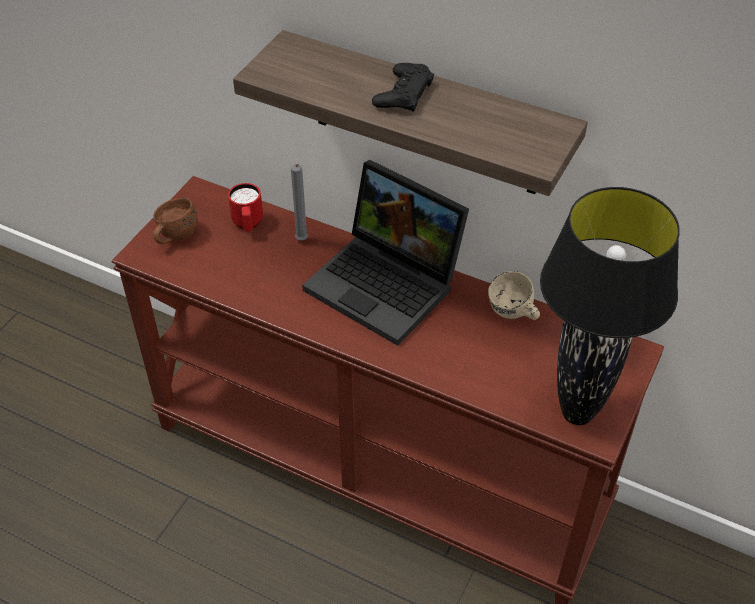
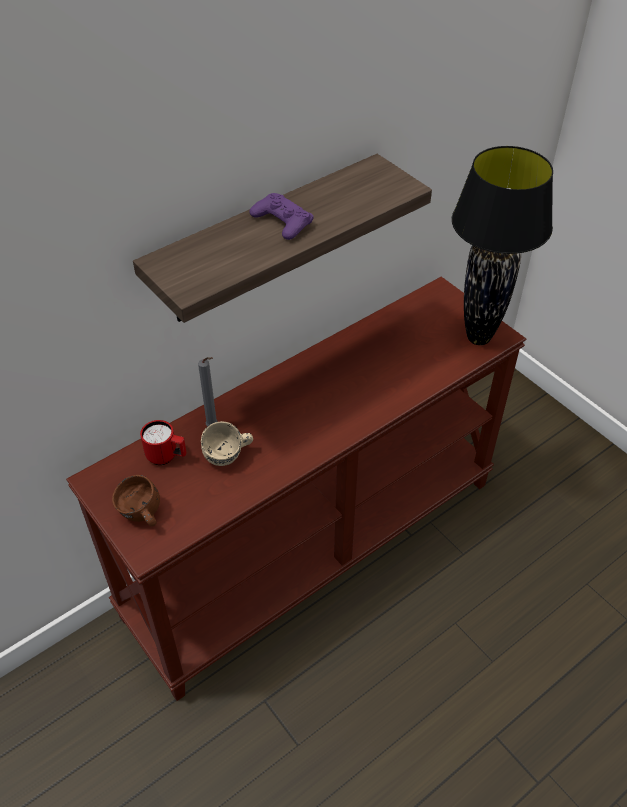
camera: 65 degrees left, 0 degrees up
(388, 284) = (299, 389): laptop -> none
(403, 93) = (282, 221): black game controller -> purple game controller
(512, 314) = (373, 334): beige mug -> beige mug (229, 457)

